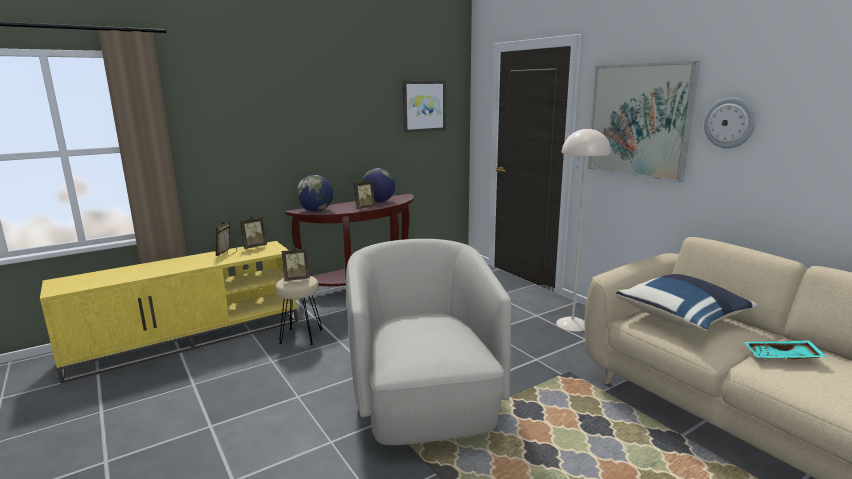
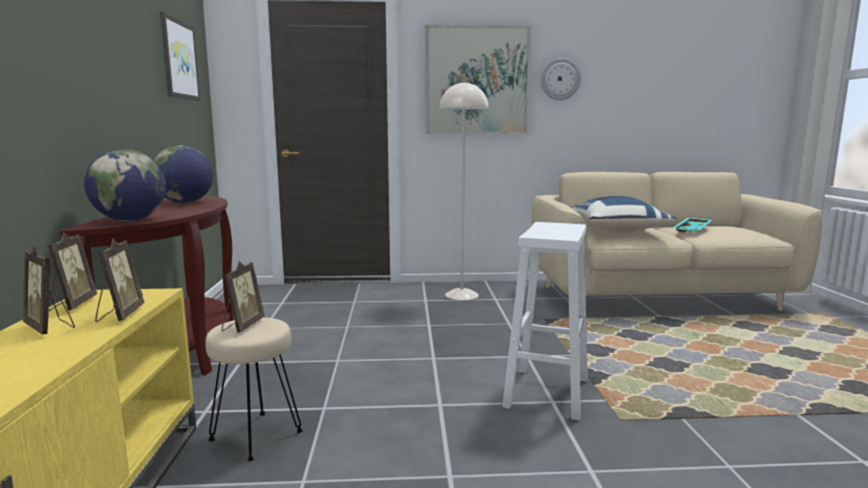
camera: 60 degrees left, 5 degrees down
(364, 208) = (197, 208): picture frame -> picture frame (120, 315)
(425, 404) = (547, 391): beige armchair -> white stool

